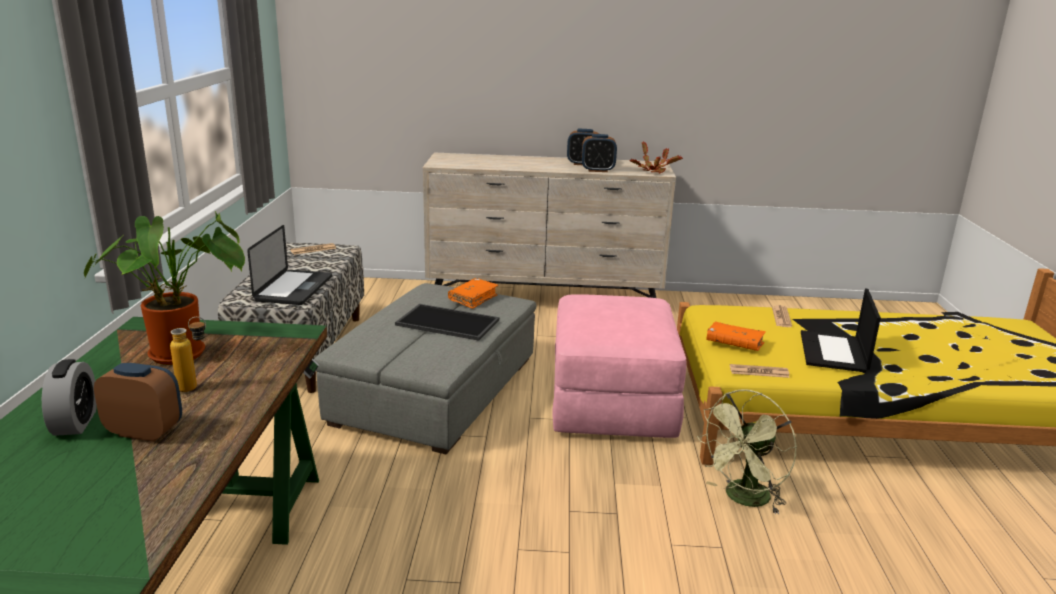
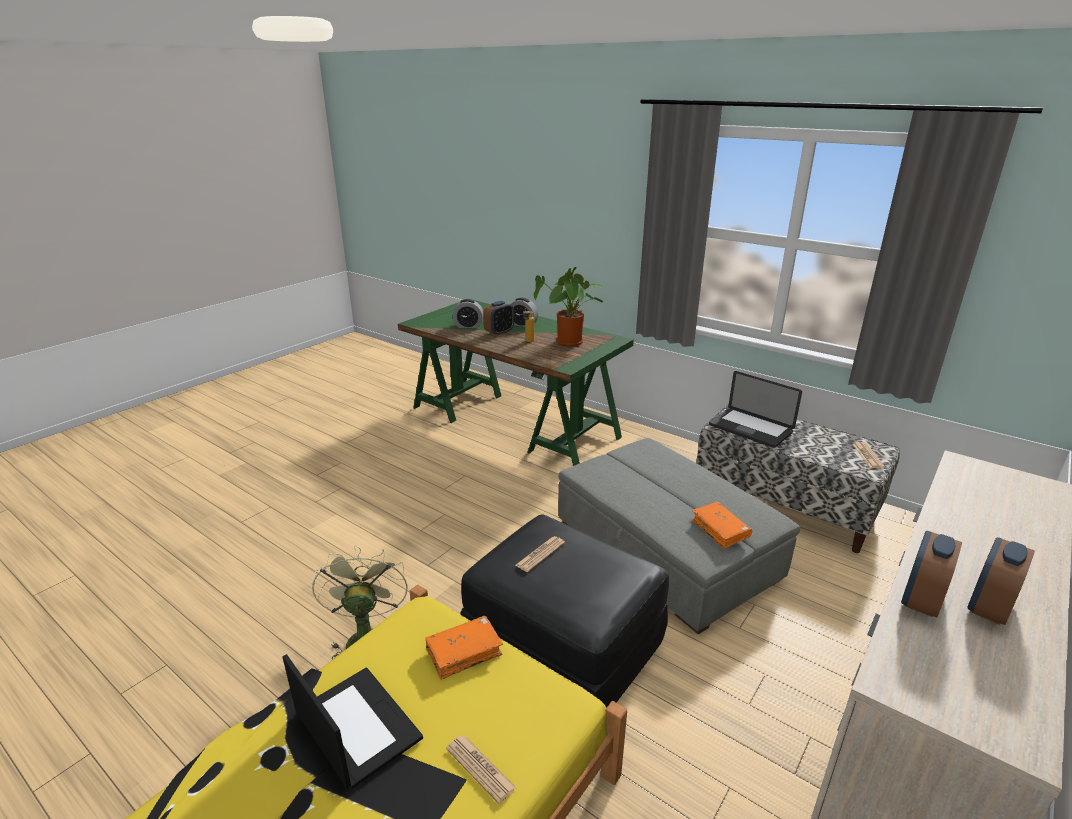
camera: 125 degrees right, 5 degrees up
(109, 484) = (468, 326): none -> alarm clock
(446, 323) = (665, 496): tray -> none
(612, 403) = (561, 647): pink ottoman -> black ottoman
(653, 170) = (923, 685): potted plant -> none
(759, 372) = (400, 626): newspaper -> newspaper (540, 554)

